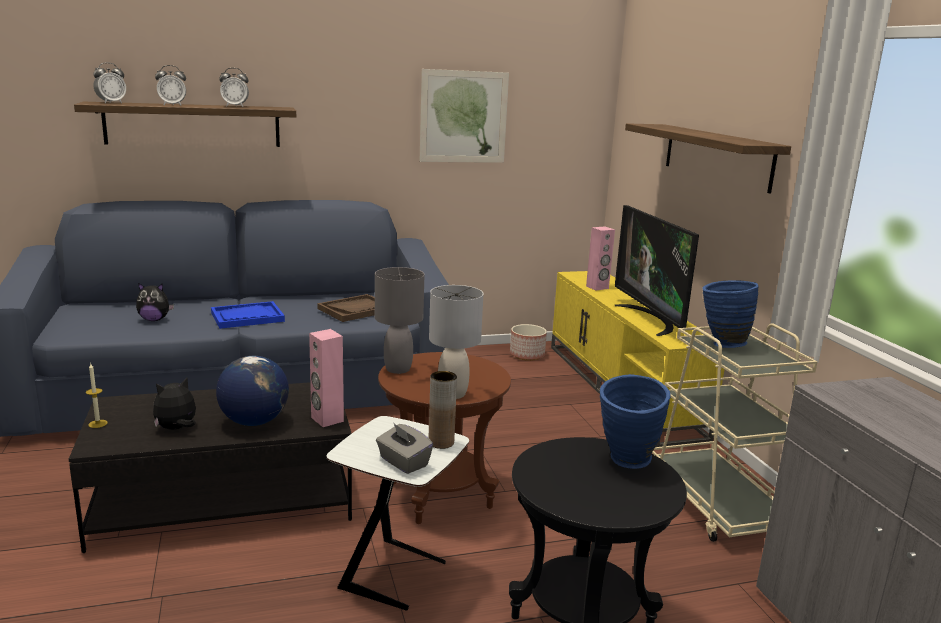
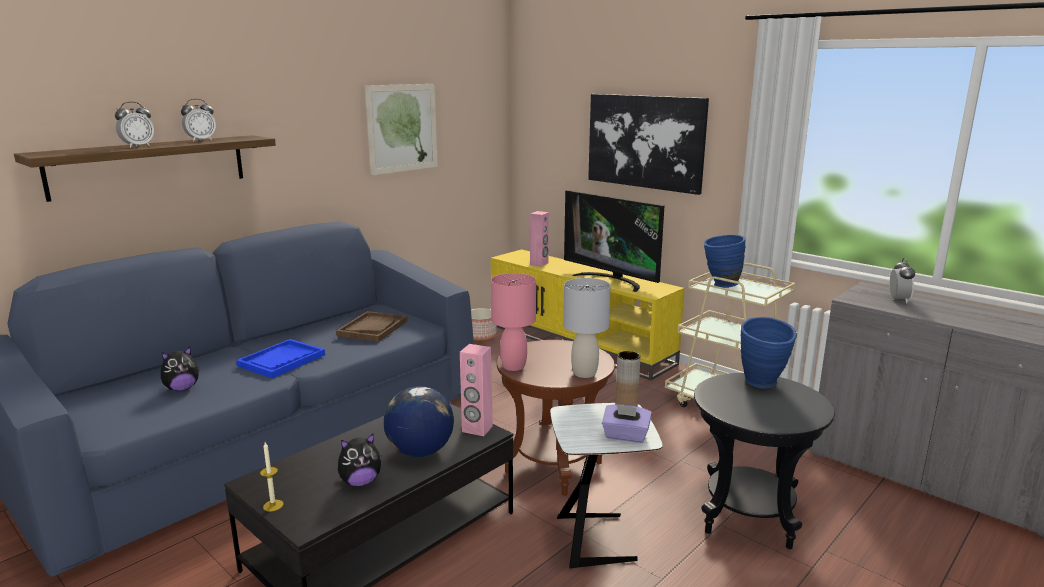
camera: 30 degrees left, 0 degrees up
(111, 102) = (59, 151): alarm clock -> alarm clock (898, 300)
(177, 429) = (360, 482): plush toy -> plush toy turned 135 degrees counterclockwise
(398, 369) = (514, 366): grey table lamp -> pink table lamp
(403, 462) = (625, 436): grey tissue box -> purple tissue box
(716, 156) = (645, 141): shelf -> picture

